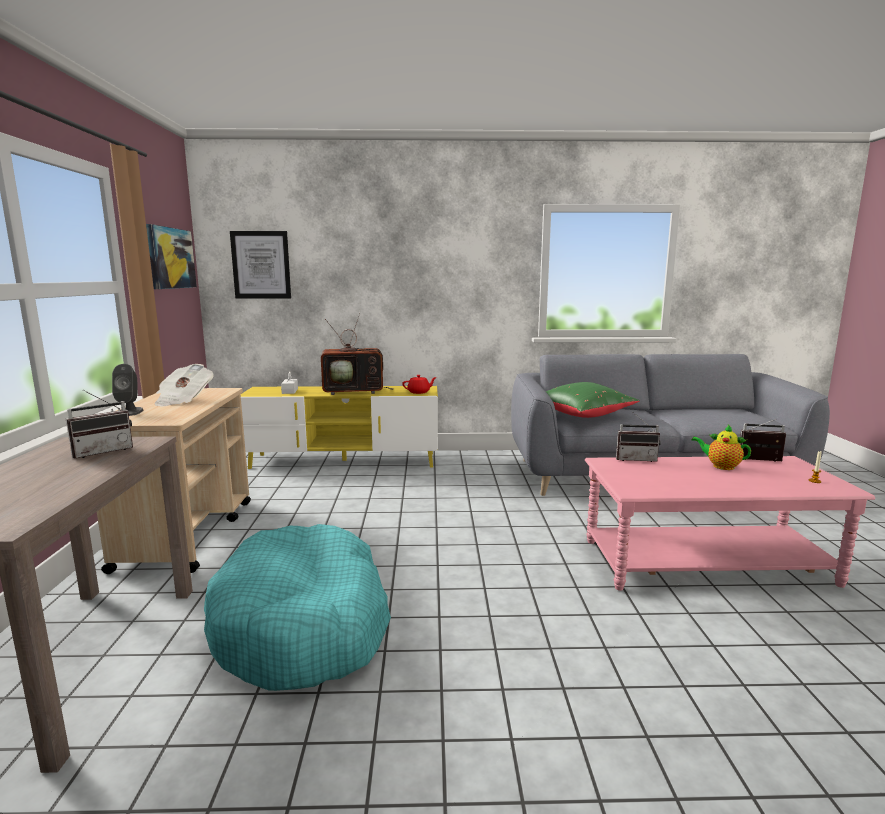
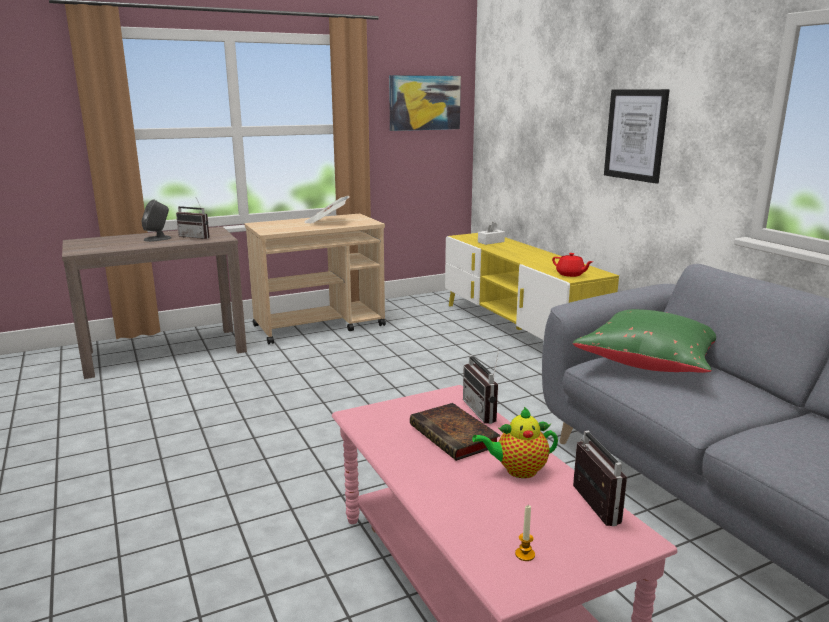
camera: 65 degrees right, 5 degrees up
(129, 412) = (283, 222): grey speaker -> grey speaker (158, 239)
(261, 265) = (507, 109): picture -> picture (635, 135)
(303, 625) = (222, 394): turquoise dog bed -> none
(355, 391) = (529, 256): television -> none
(673, 471) = (455, 437): none -> book
(720, 466) = (517, 470): teapot -> teapot turned 105 degrees counterclockwise

